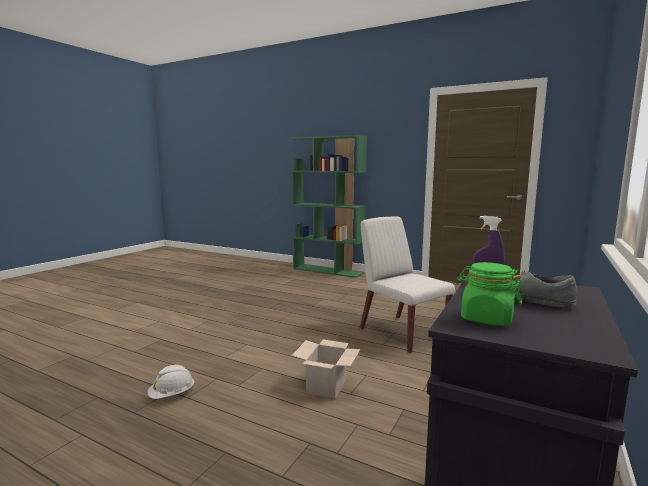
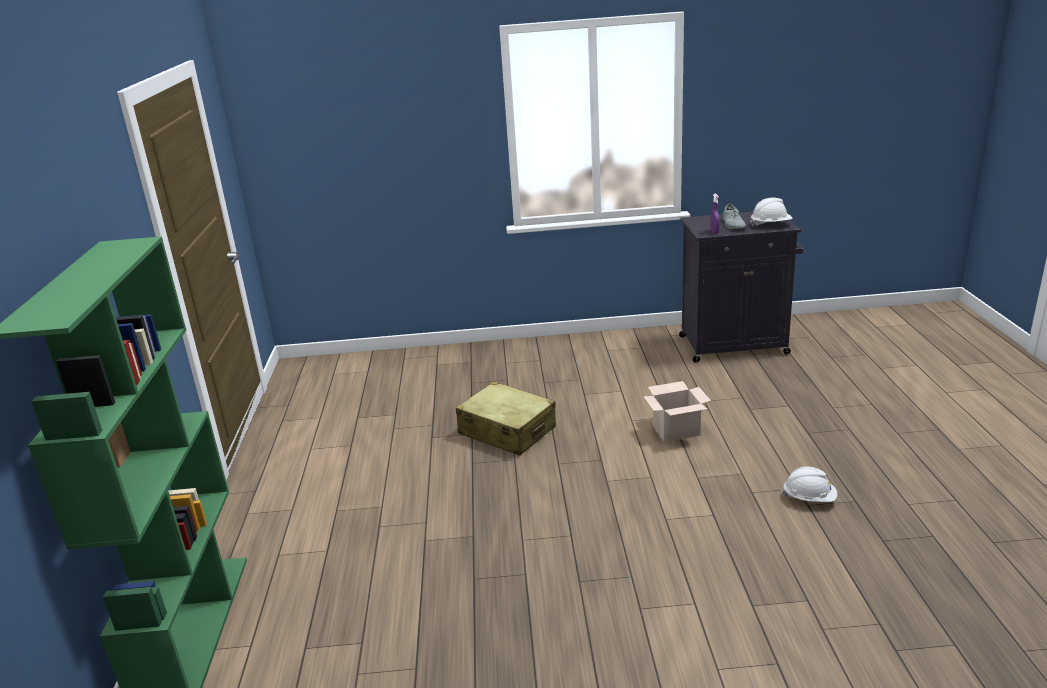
camera: 120 degrees left, 15 degrees up
(402, 333) = (507, 431): white chair -> beige suitcase
(486, 318) = (770, 225): green jar -> white hard hat

